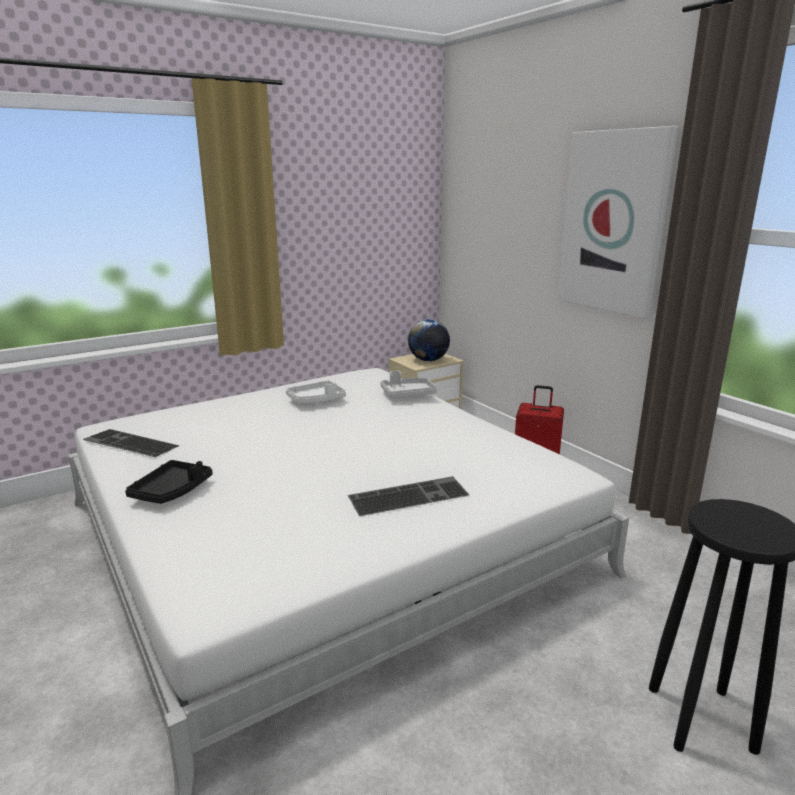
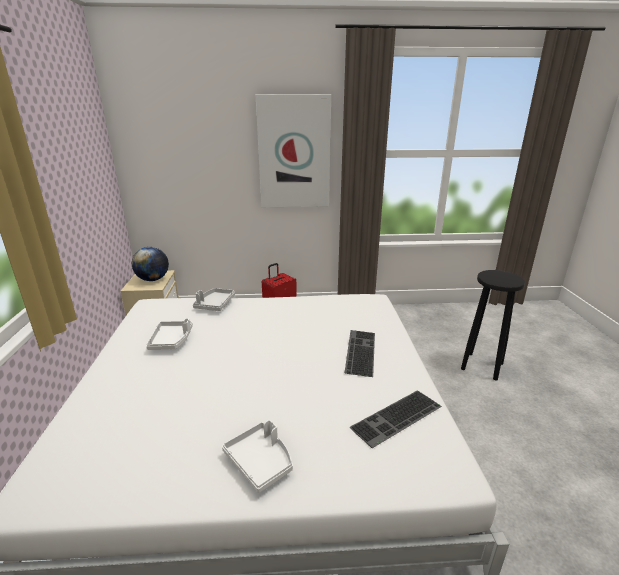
camera: 60 degrees left, 5 degrees up
(128, 444) = (109, 480): keyboard -> keyboard (397, 419)
(172, 491) = (260, 462): black tray -> white tray

